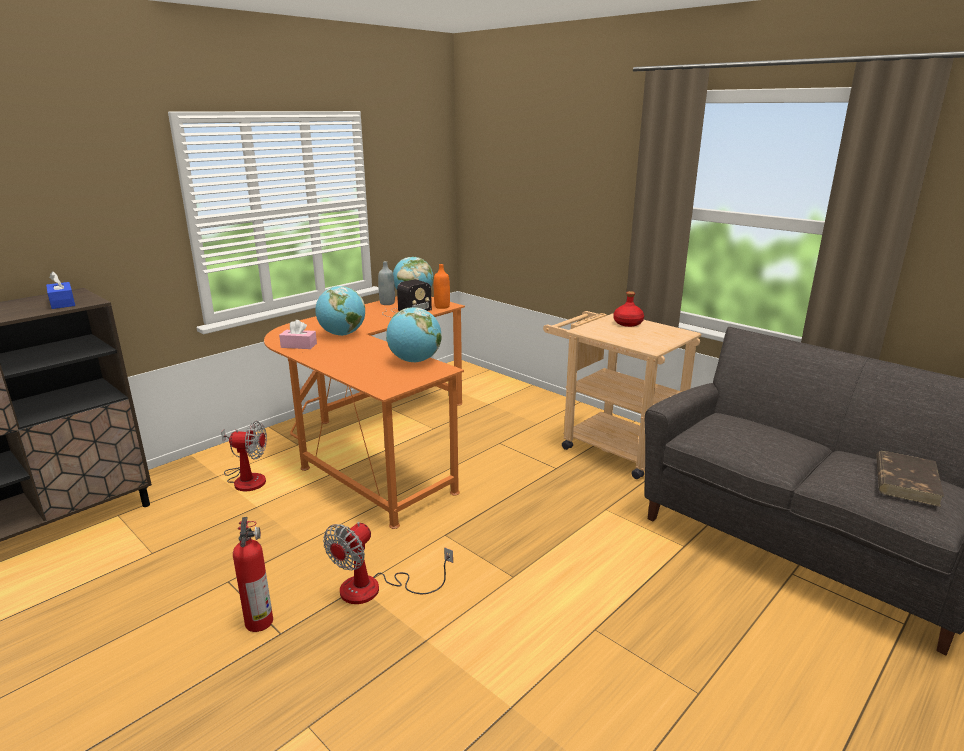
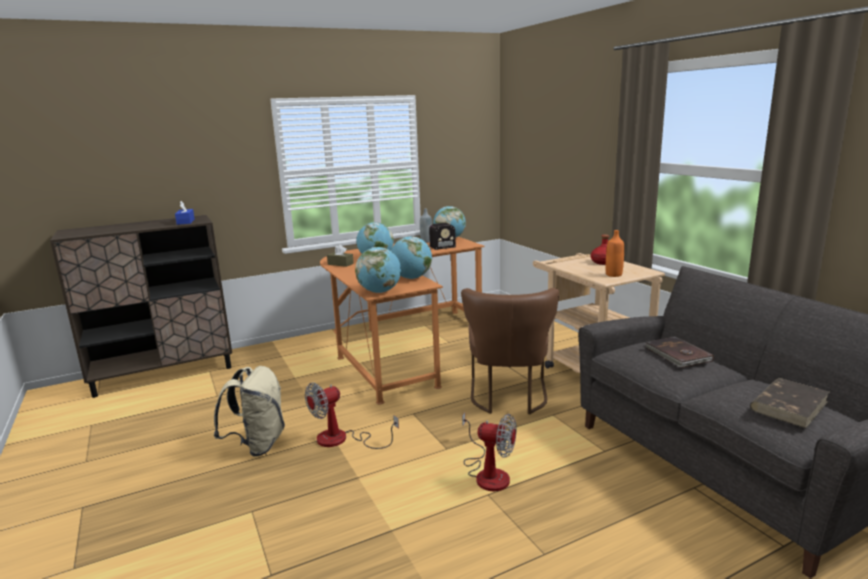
camera: 20 degrees right, 5 degrees down
(246, 478) = (298, 359): fan -> fan (488, 473)
(259, 620) = (257, 445): fire extinguisher -> beige backpack
(299, 345) = (340, 264): pink tissue box -> brown tissue box
(390, 386) = (380, 292): none -> globe
(442, 307) = (465, 245): orange bottle -> orange bottle (613, 275)
(545, 494) = (508, 397): none -> brown chair
(759, 432) = (677, 355): none -> brown book

